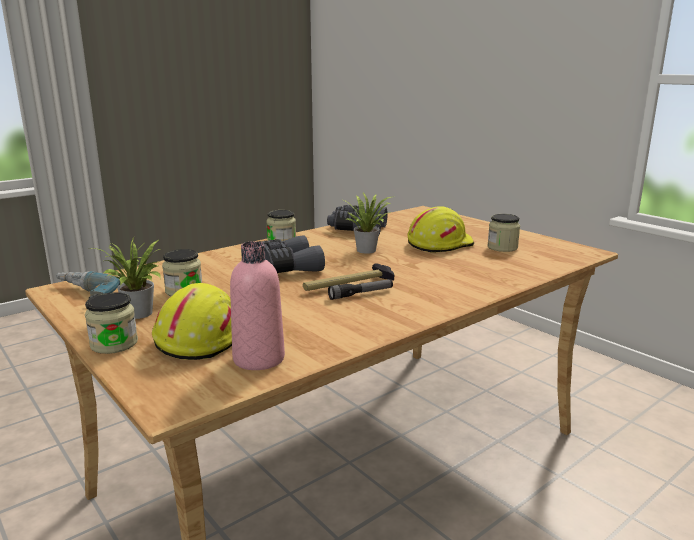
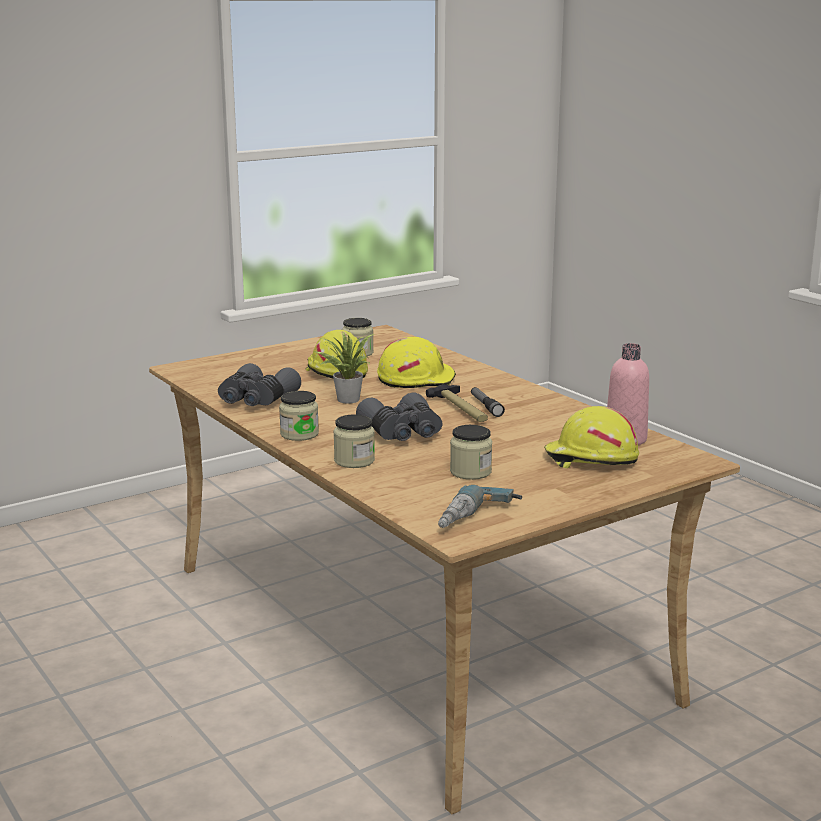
camera: 85 degrees left, 0 degrees up
(114, 344) = (607, 488): jar -> jar (354, 461)
(139, 315) = (538, 486): potted plant -> none
(435, 268) = (416, 379): none -> yellow hard hat

